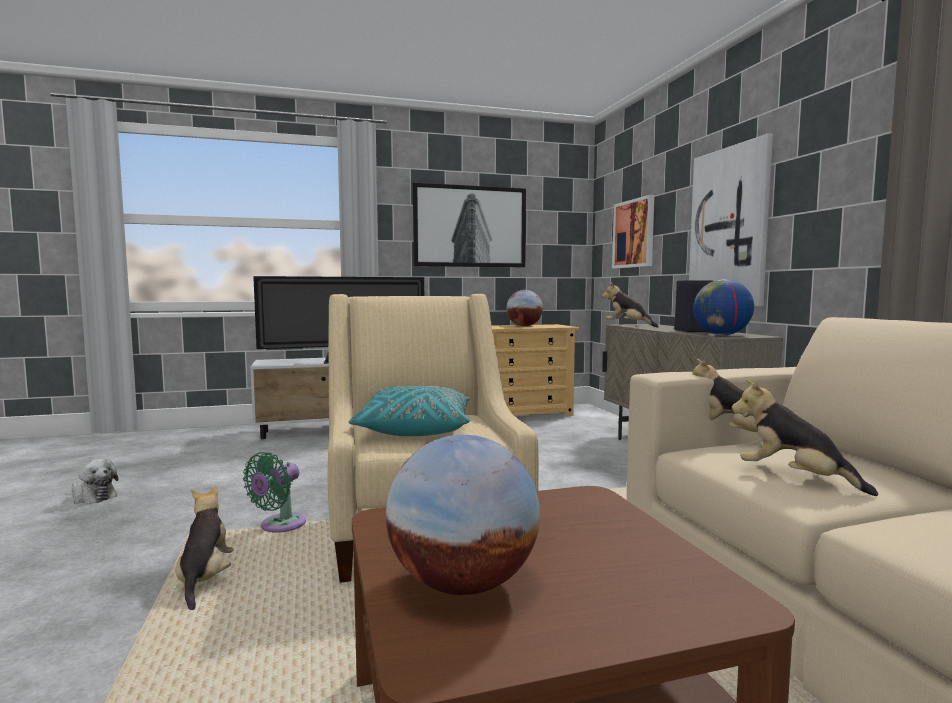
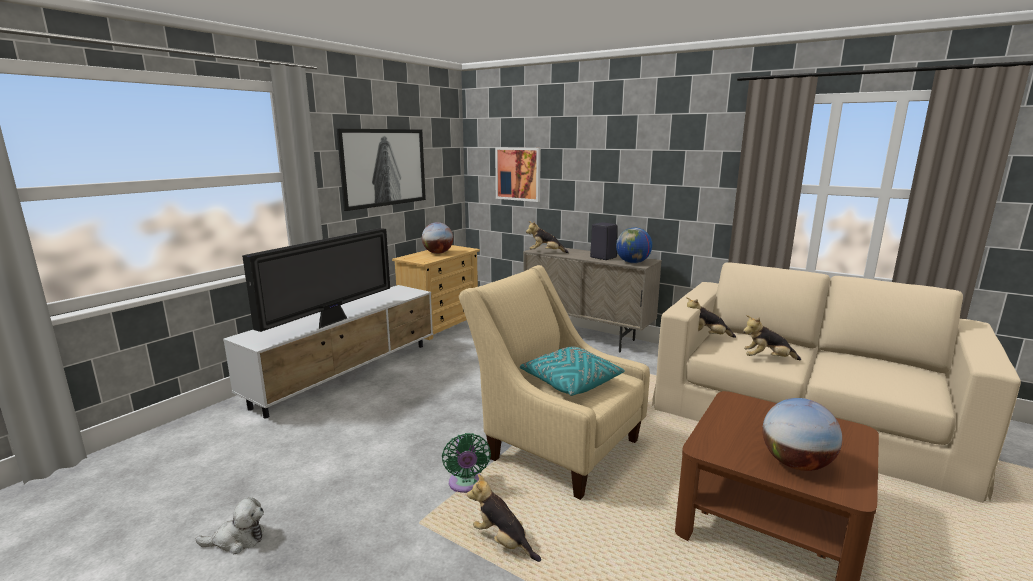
camera: 40 degrees left, 10 degrees up
(730, 227) = (616, 185): picture -> none

